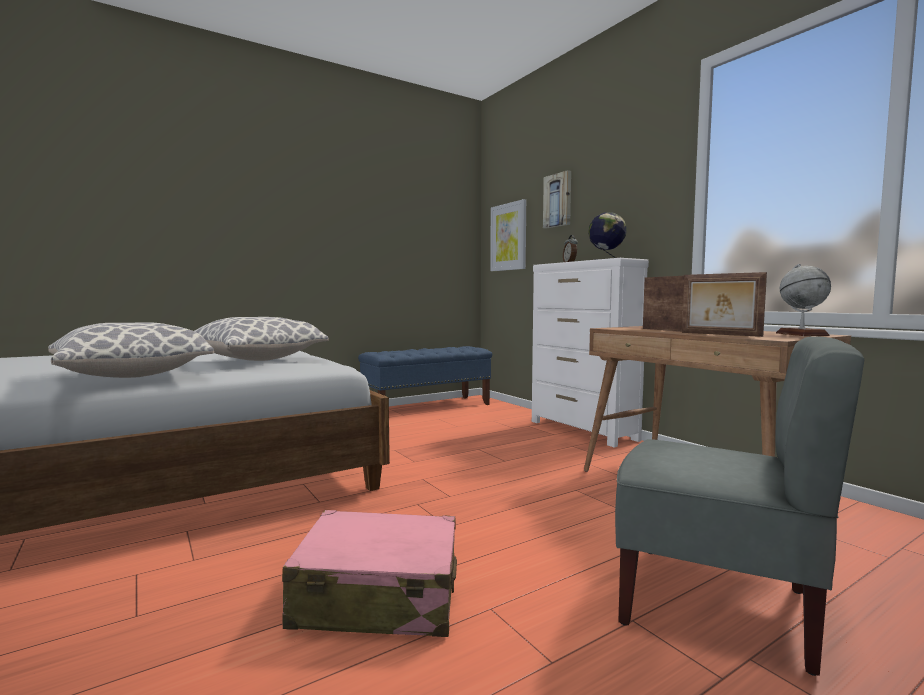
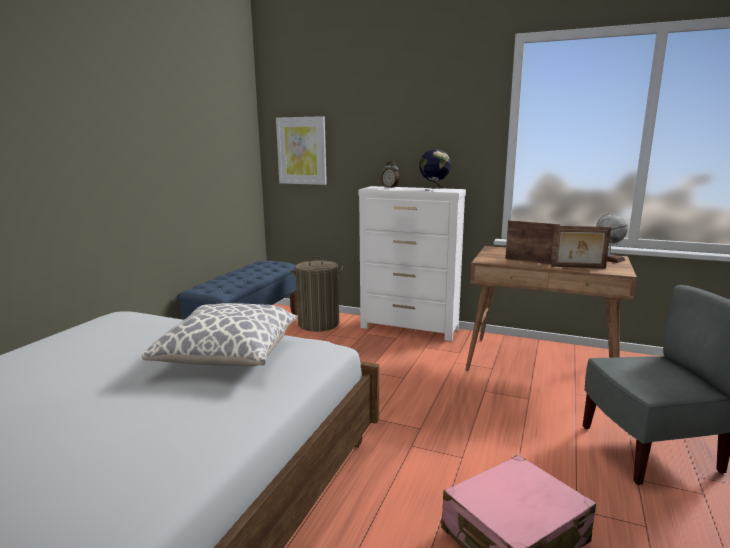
camera: 35 degrees left, 10 degrees up
(131, 376) = (190, 432): pillow -> none
(496, 413) = (318, 324): none -> laundry basket
(558, 200) = (366, 124): picture -> none

